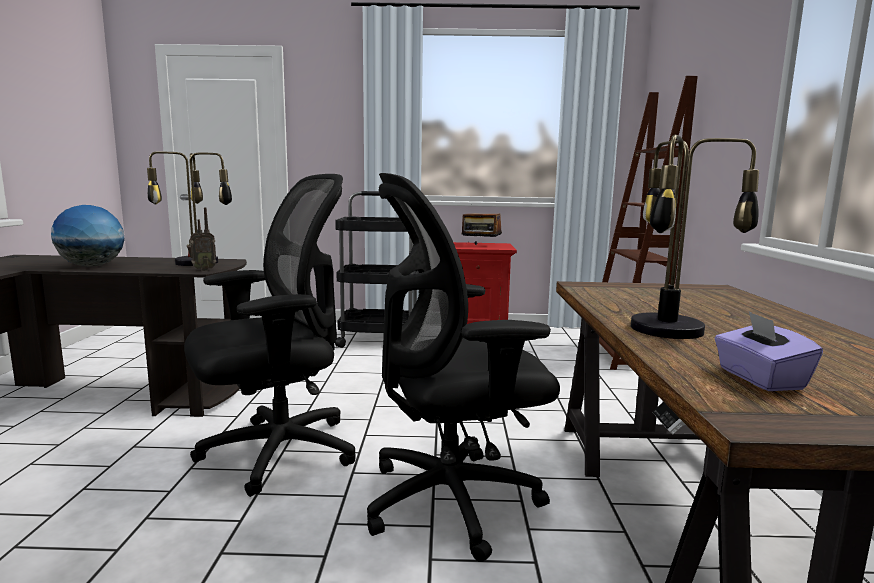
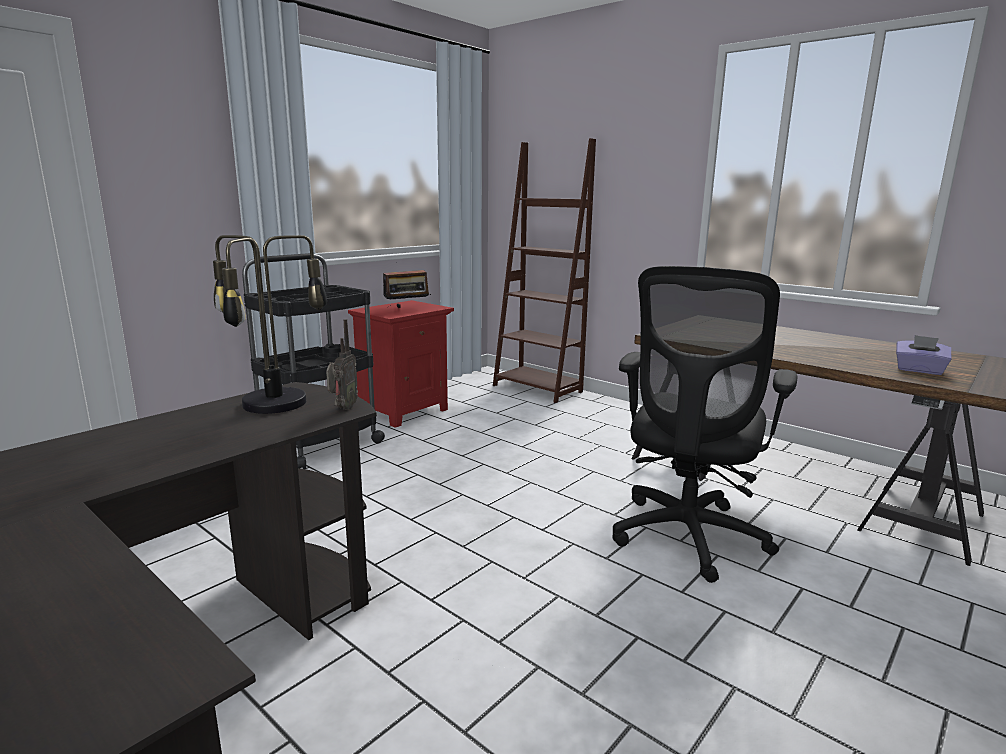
camera: 50 degrees left, 5 degrees up
(92, 266) = (157, 455): globe -> none
(272, 455) = (527, 586): black office chair -> none
(668, 329) = (810, 355): table lamp -> none

